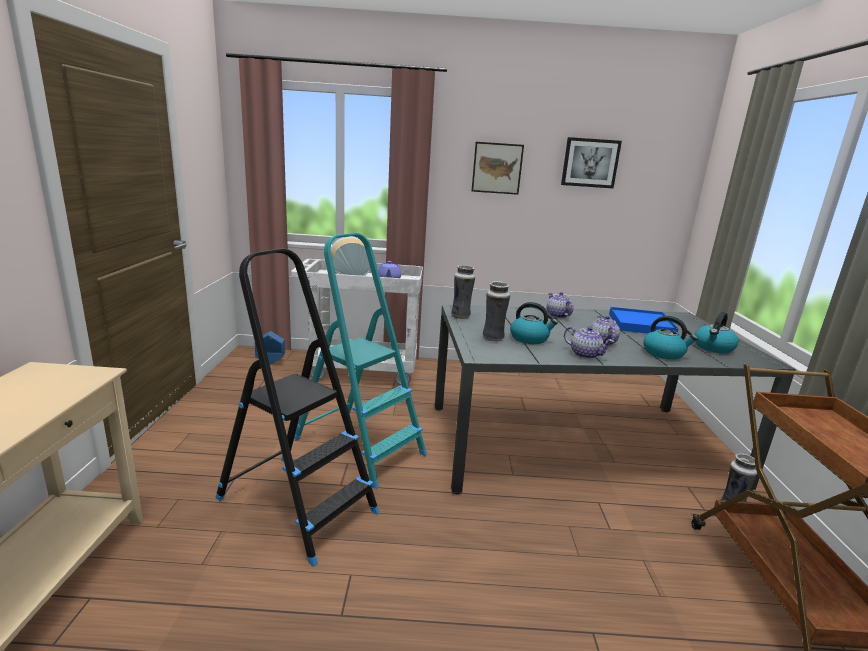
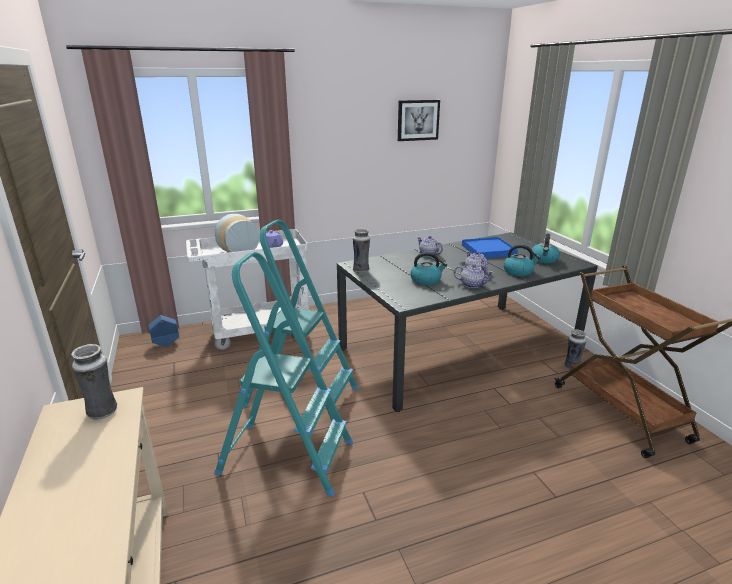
camera: 20 degrees left, 5 degrees up
(298, 505) = (288, 457): black step ladder -> turquoise step ladder
(493, 338) = (401, 286): vase -> vase (103, 412)
(497, 168) = (344, 132): picture -> none

